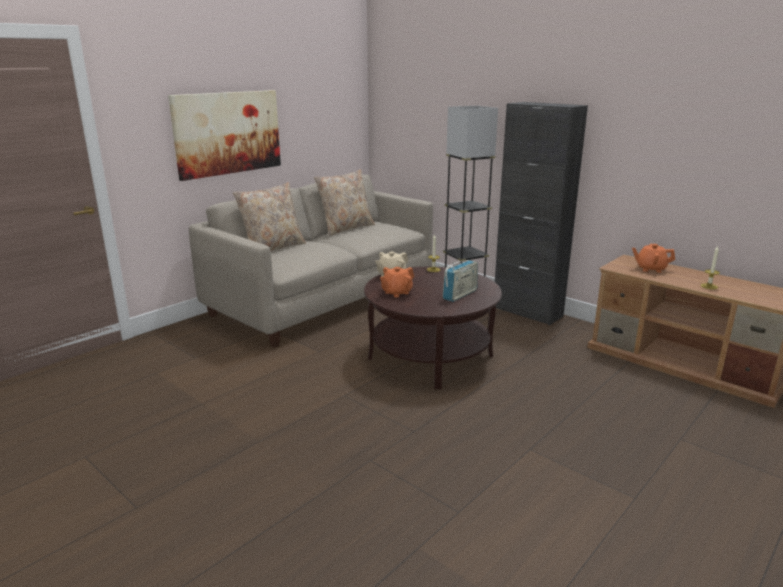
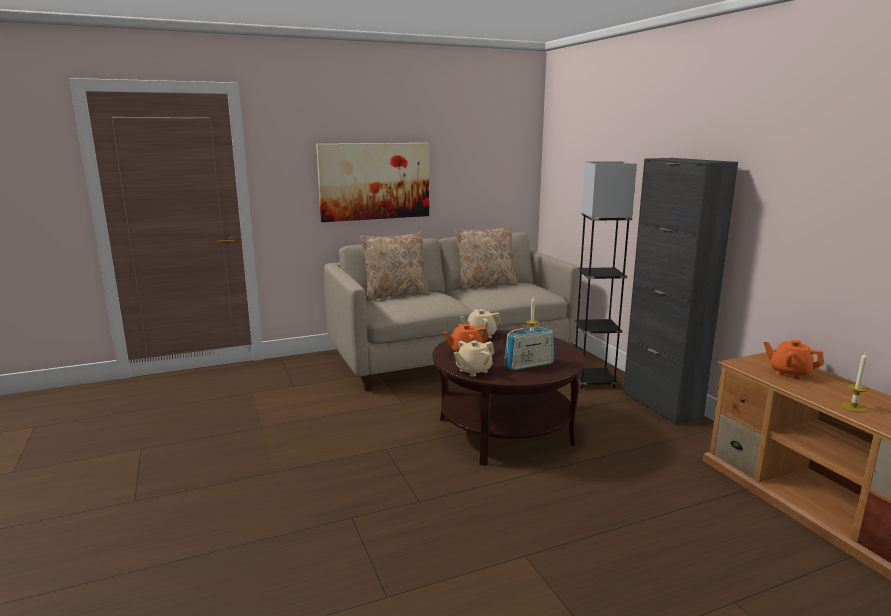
camera: 25 degrees right, 5 degrees down
(422, 308) = (473, 371): none -> beige teapot

